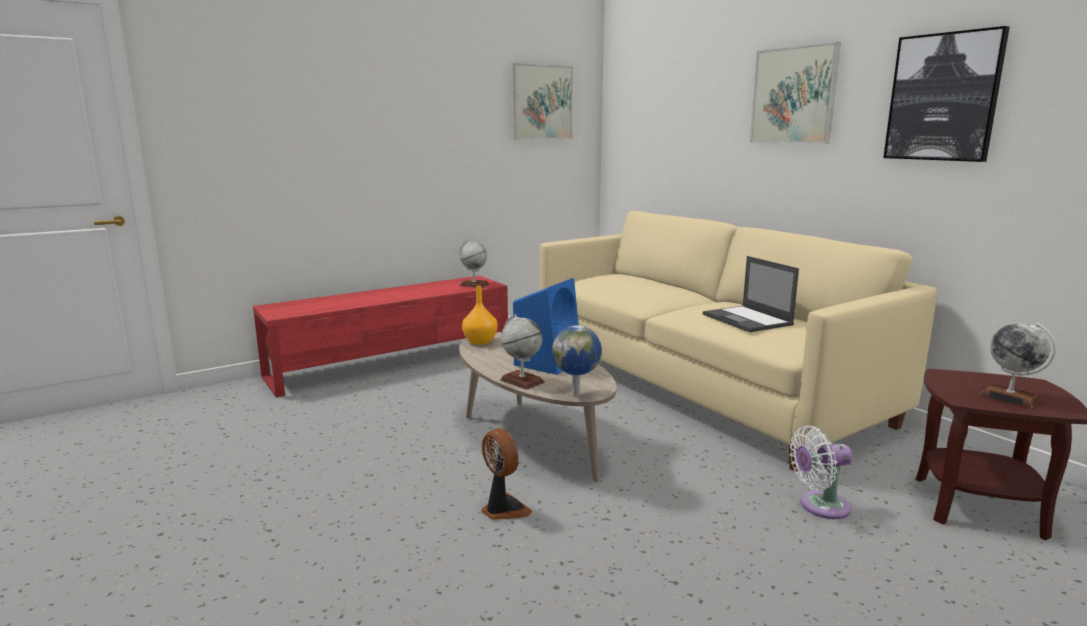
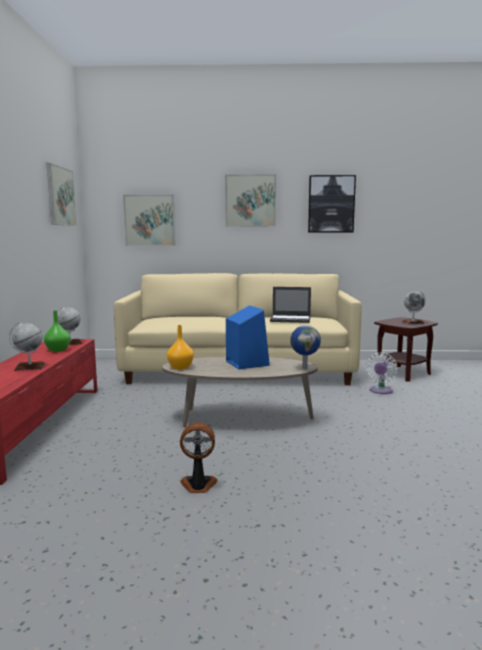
camera: 55 degrees left, 5 degrees down
(443, 289) = (57, 350): none -> green vase
(503, 509) = (315, 446): fan -> fan (198, 485)
(522, 381) = (267, 372): globe -> globe (29, 367)
(662, 130) = (149, 220): none -> picture

